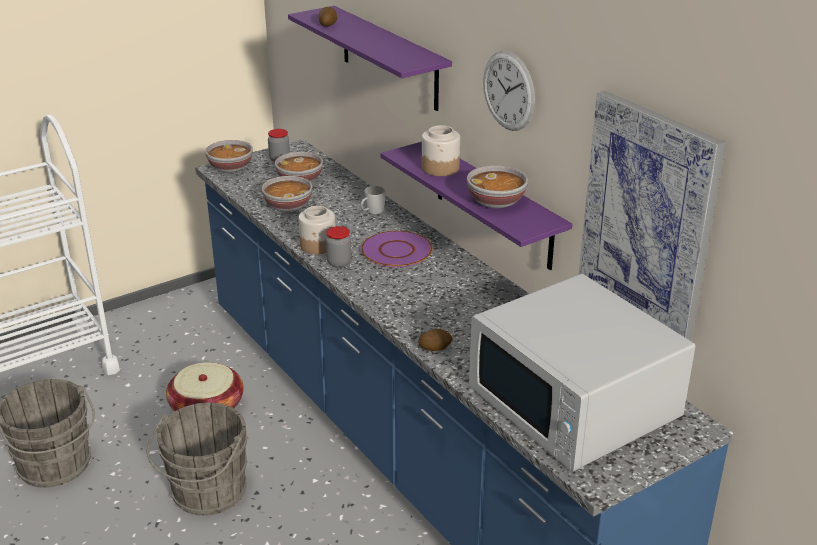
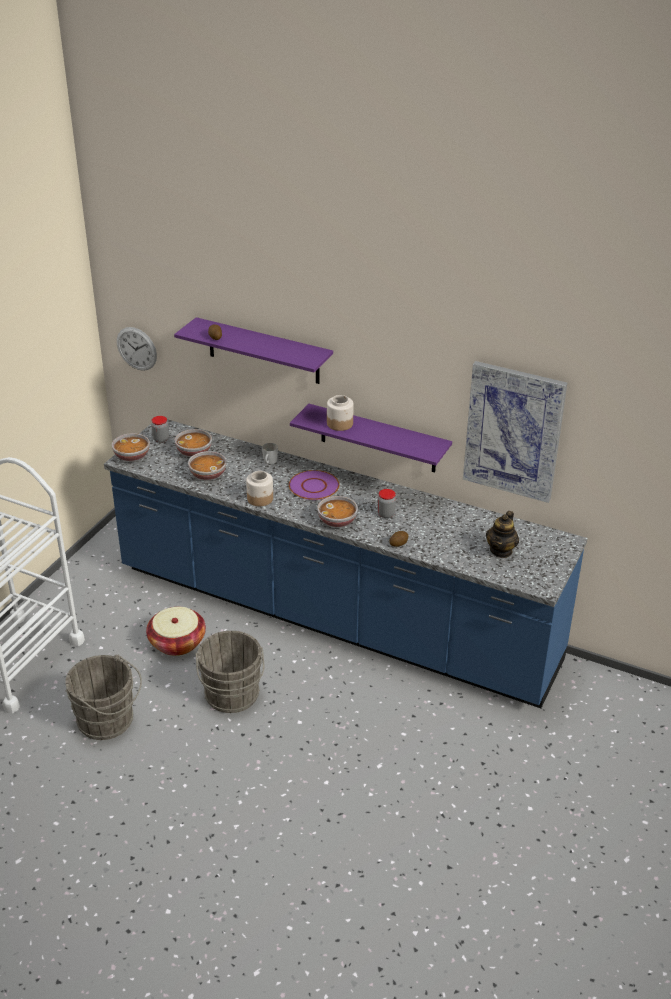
camera: 30 degrees left, 5 degrees up
(339, 262) = (286, 506): jar -> jar (386, 514)
(496, 202) = (397, 439): bowl -> bowl (337, 521)
(508, 91) = (390, 366): wall clock -> wall clock (136, 348)
(574, 405) = (501, 551): white microwave -> teapot

